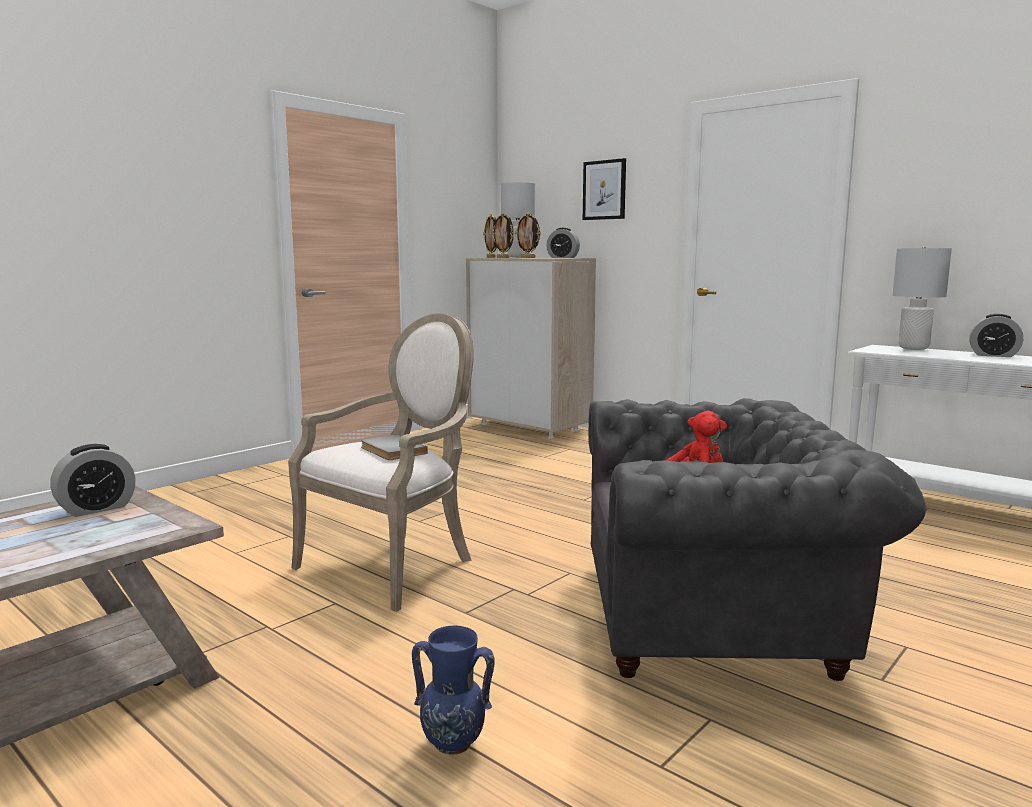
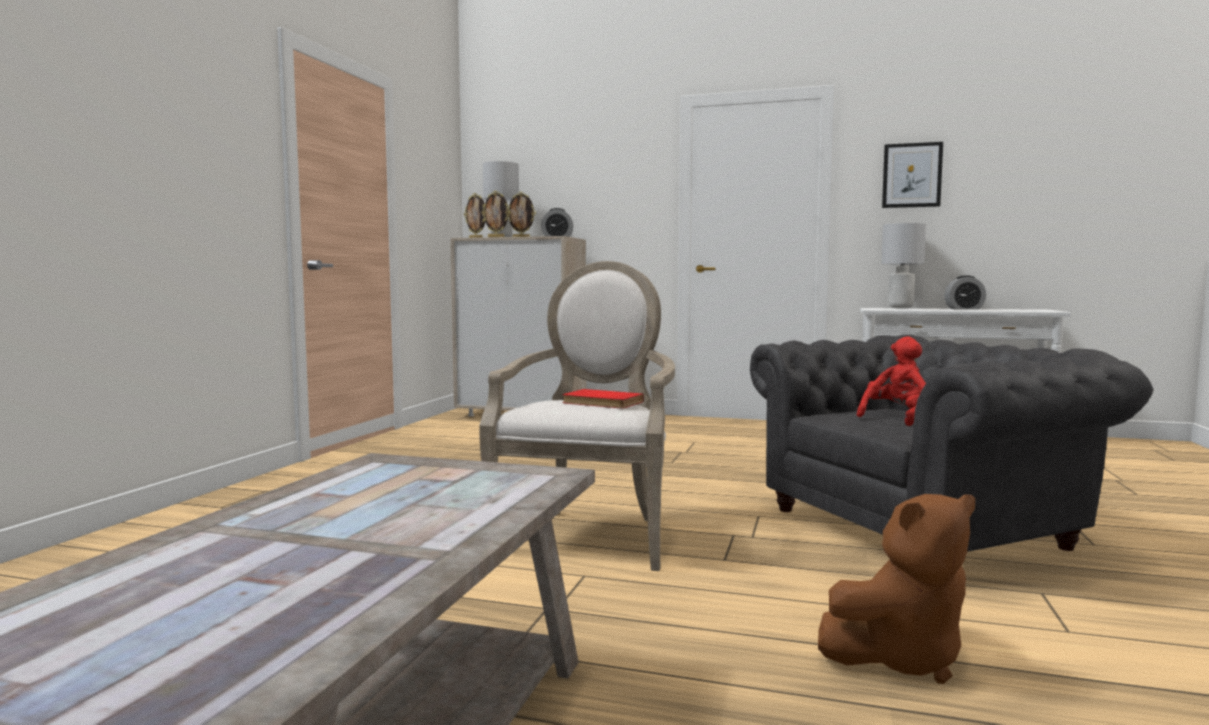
camera: 25 degrees left, 5 degrees down
(96, 508) = (396, 474): alarm clock -> none
(391, 450) = (601, 402): grey book -> red book
(454, 745) = (900, 658): blue vase -> brown plush toy
(604, 190) = (590, 174): picture -> picture (912, 175)

